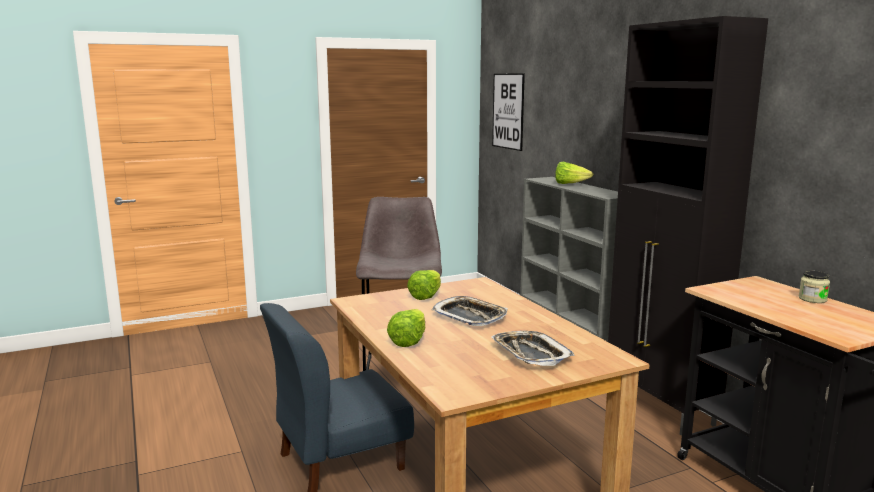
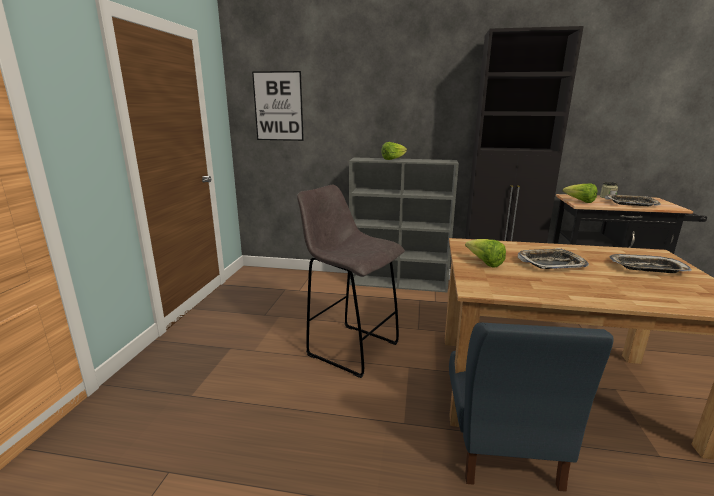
camera: 55 degrees left, 5 degrees up
(409, 341) = (609, 295): lettuce -> lettuce (580, 201)
(796, 312) = (631, 203): none -> tray

